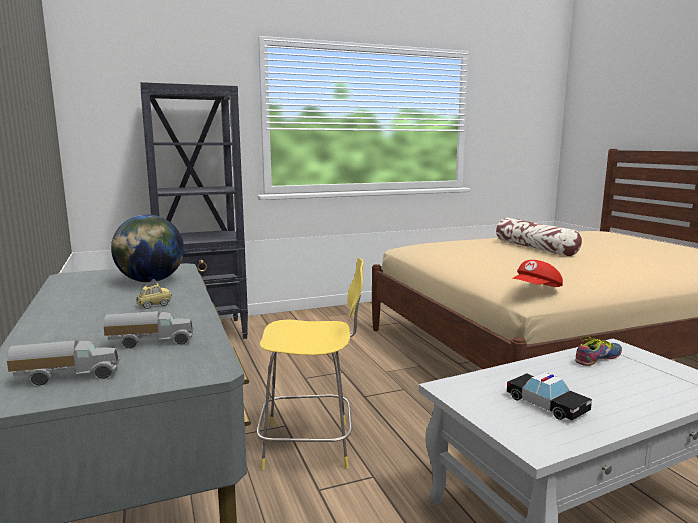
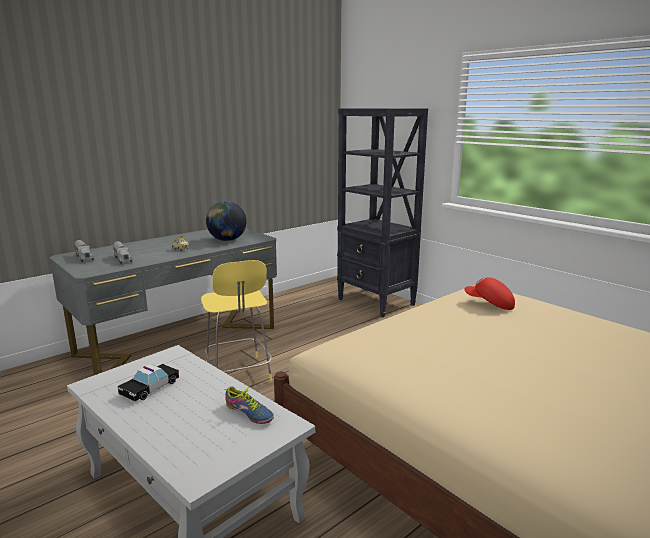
camera: 70 degrees right, 5 degrees up
(535, 248) = (549, 343): pillow -> none
(536, 289) = (331, 347): red cap -> red cap (489, 304)

